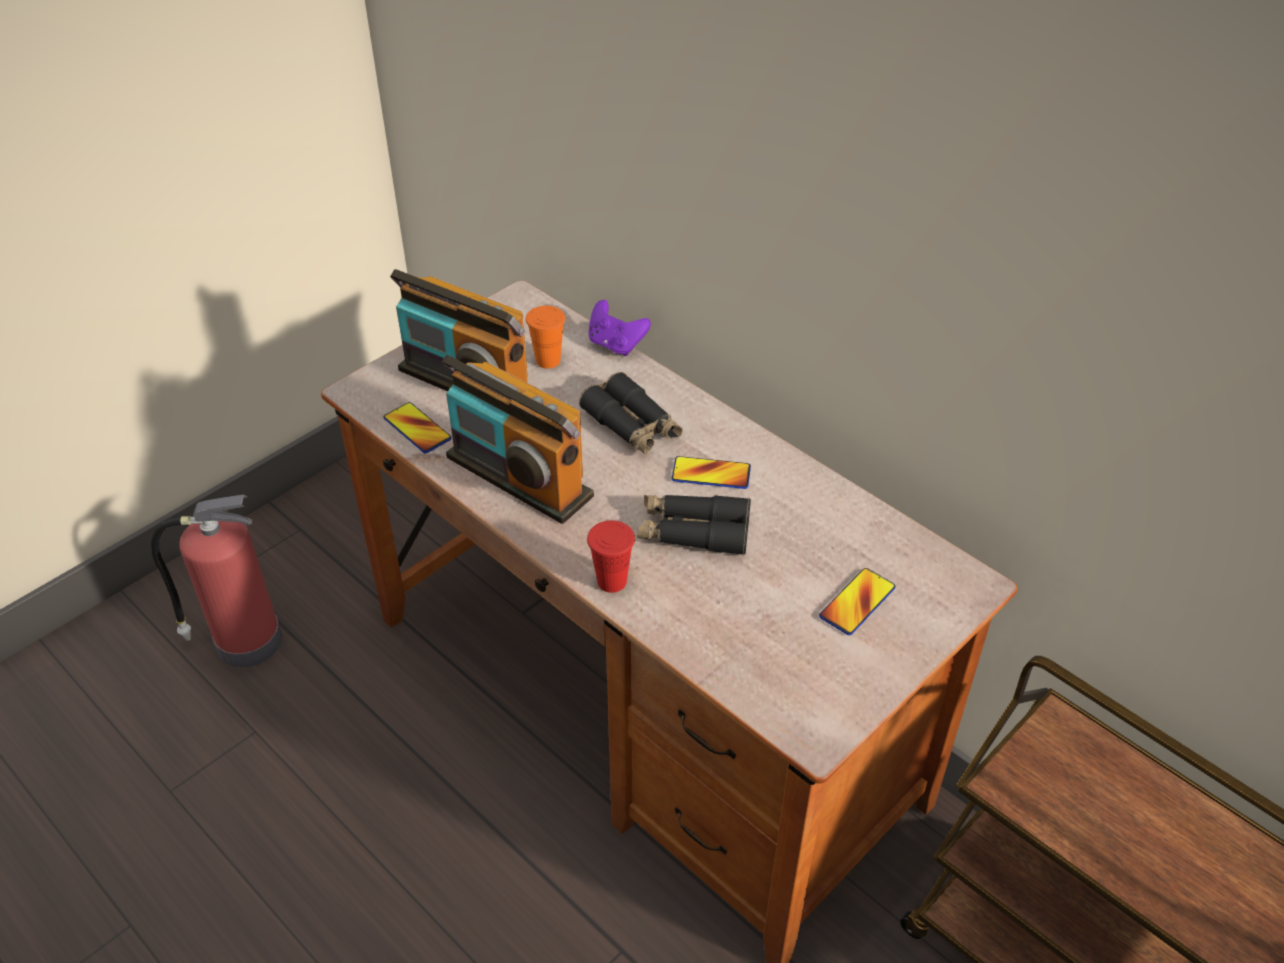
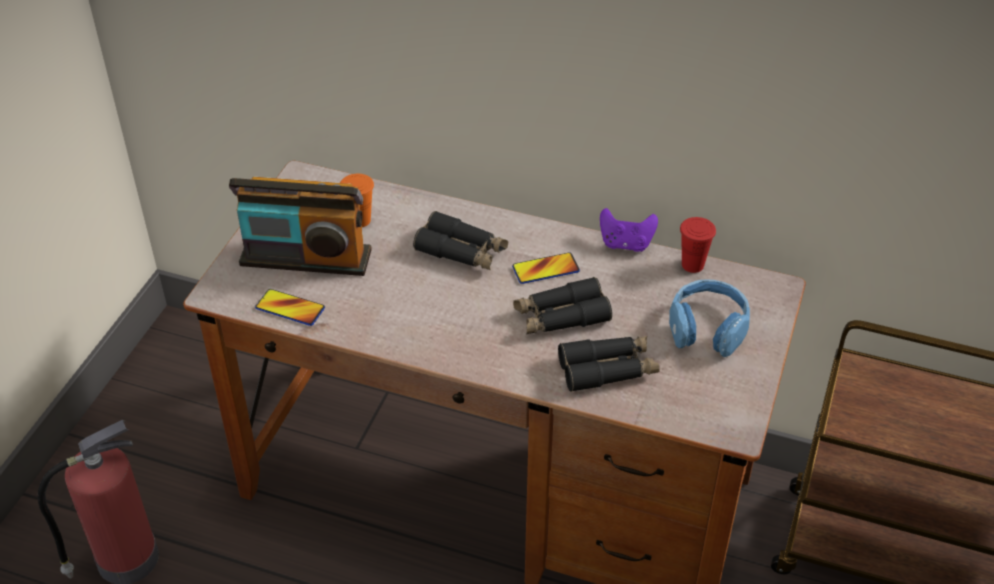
camera: 25 degrees left, 0 degrees up
(519, 477) = (400, 319): radio -> none
(612, 581) = (525, 373): red cup -> red cup (692, 265)
(616, 344) = (406, 191): purple game controller -> purple game controller (626, 244)
(707, 610) = (608, 370): none -> black binoculars
(857, 602) = (707, 328): phone -> blue headphones

